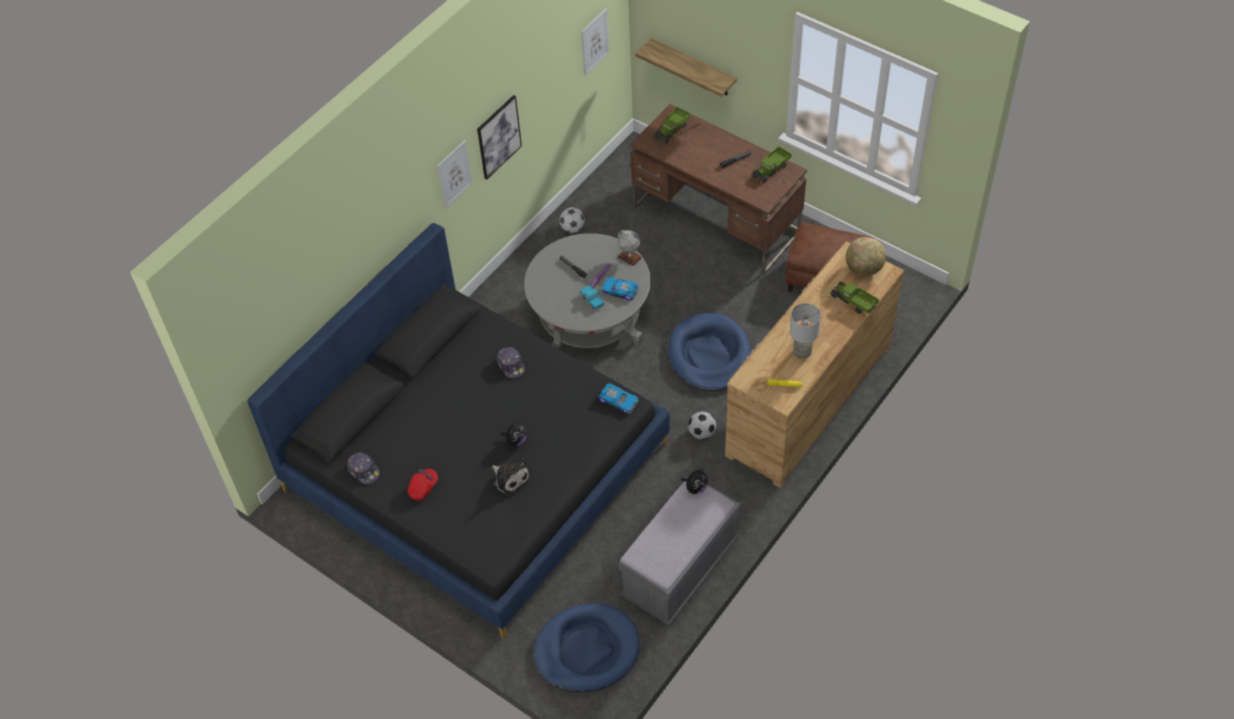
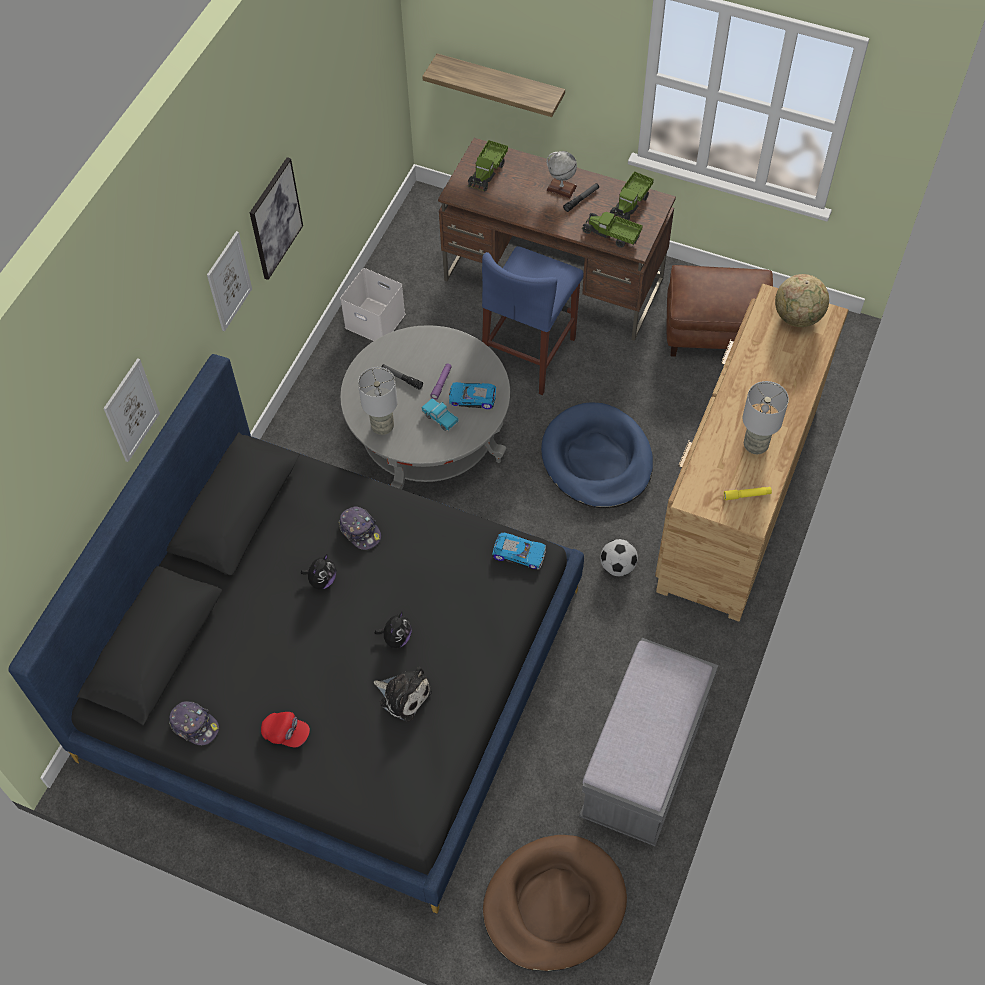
camera: 15 degrees left, 5 degrees up
(423, 487) = (286, 733): red cap -> red cap turned 90 degrees clockwise
(550, 299) = (383, 426): none -> grey table lamp
(572, 228) = (373, 321): football -> white storage box
(587, 650) = (554, 904): blue dog bed -> brown dog bed
(594, 42) = (370, 68): picture -> picture (131, 410)
(629, 257) = (471, 350): globe -> globe (561, 188)
(681, 271) = (529, 354): none -> blue stool
(695, 488) = (655, 656): plush toy -> plush toy (322, 580)
(853, 302) = (799, 364): toy truck -> toy truck (611, 235)

